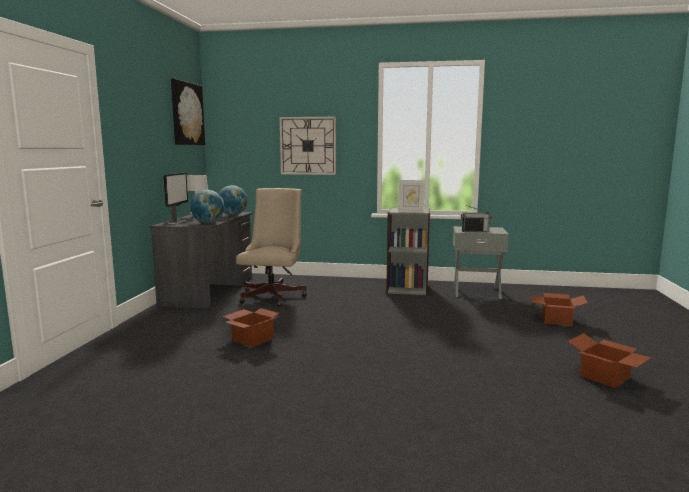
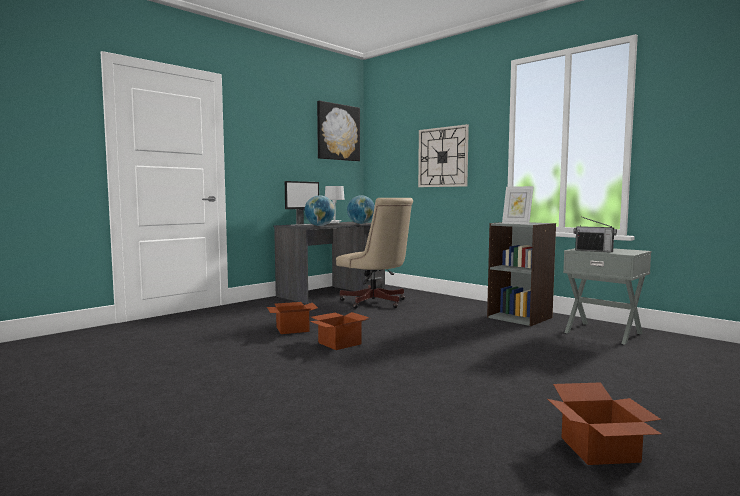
camera: 35 degrees right, 5 degrees down
(274, 295) = (376, 303): beige office chair -> beige office chair turned 90 degrees clockwise
(555, 320) = (660, 378): cardboard box -> cardboard box (339, 343)

